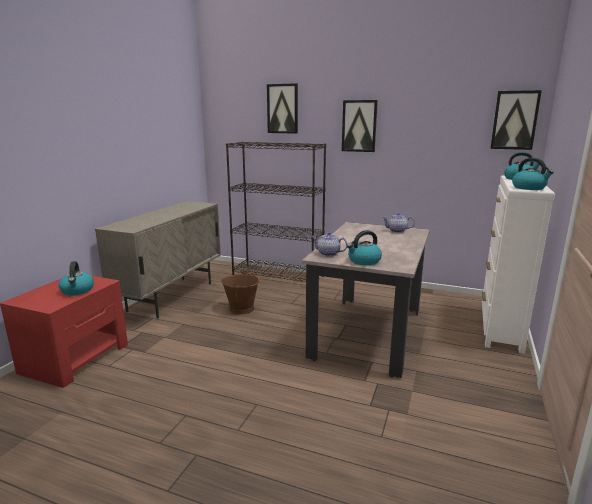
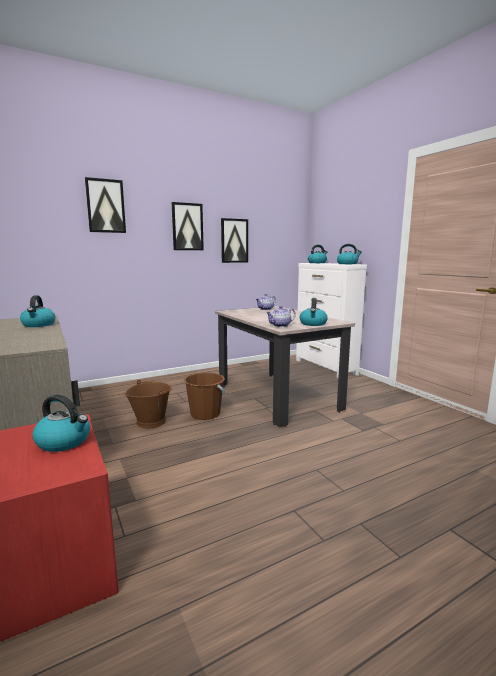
camera: 50 degrees left, 5 degrees down
(181, 210) = (39, 325): none -> kettle
(278, 276) = (126, 388): black bookcase -> none
(282, 320) = (205, 414): none -> brown bucket
(514, 120) = (292, 225): picture -> picture (234, 241)

